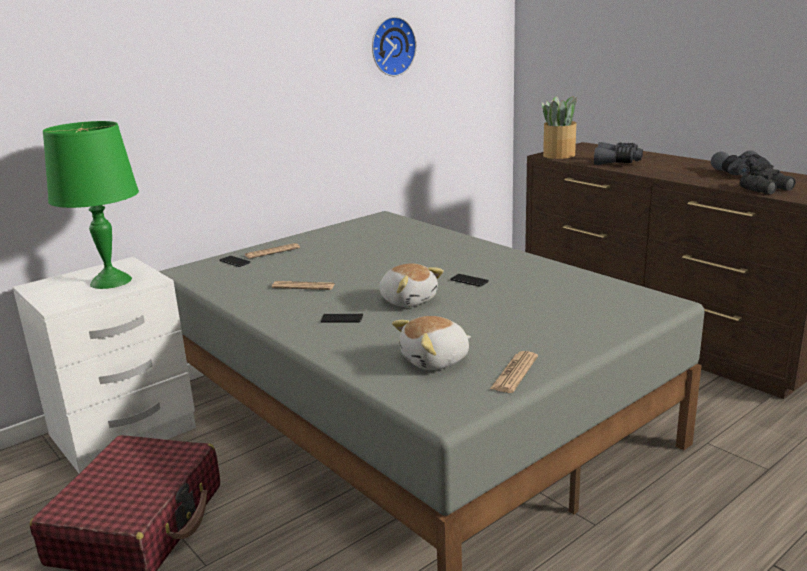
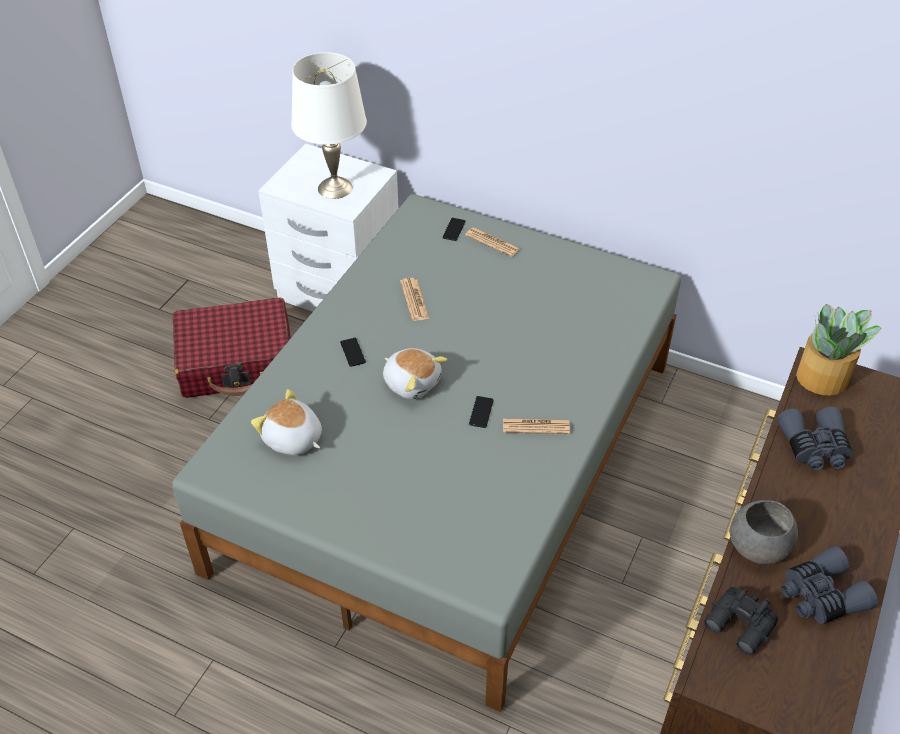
camera: 65 degrees right, 25 degrees up
(111, 281) = (335, 188): green table lamp -> white table lamp
(391, 46) = (756, 106): wall clock -> none
(408, 300) = (412, 382): plush toy -> plush toy turned 75 degrees counterclockwise
(514, 373) = (286, 496): newspaper -> newspaper (536, 426)
(697, 179) = (759, 545): none -> grey bowl

